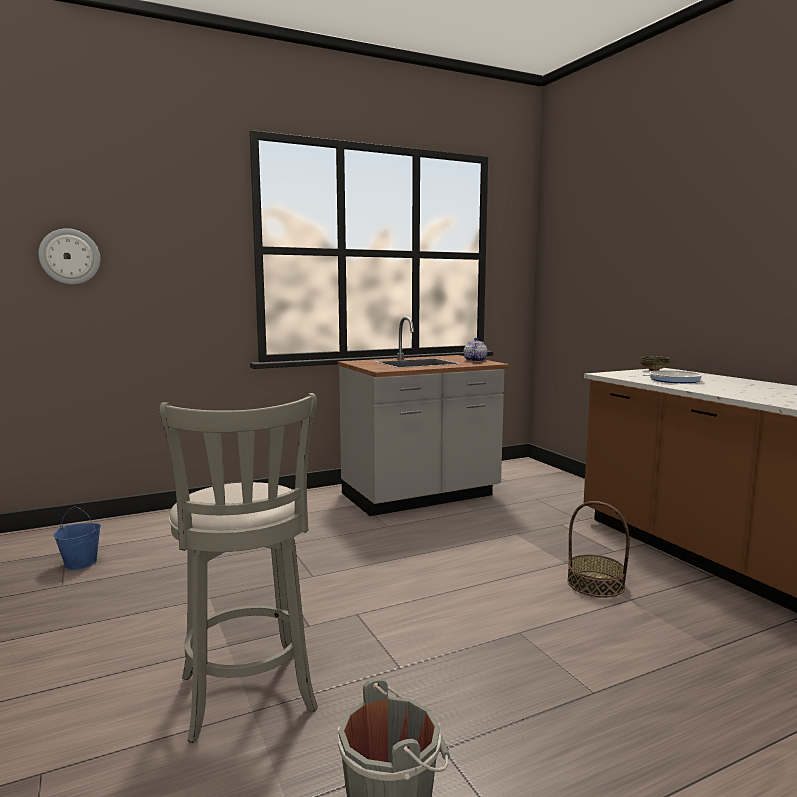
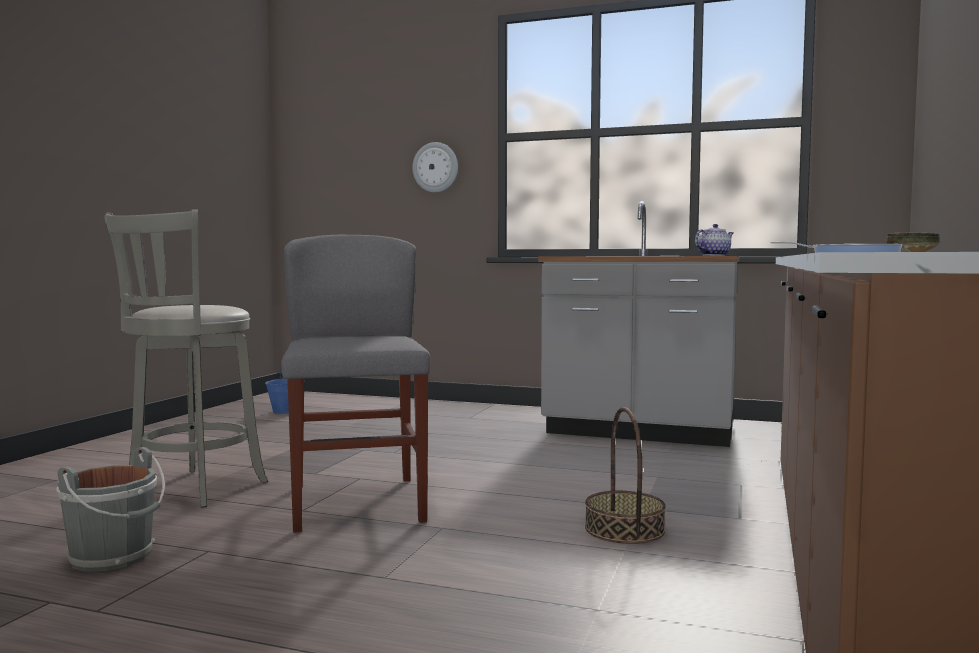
camera: 45 degrees right, 5 degrees down
(70, 256) = (345, 156): wall clock -> wall clock (435, 167)
(418, 639) = (357, 503): none -> grey chair

